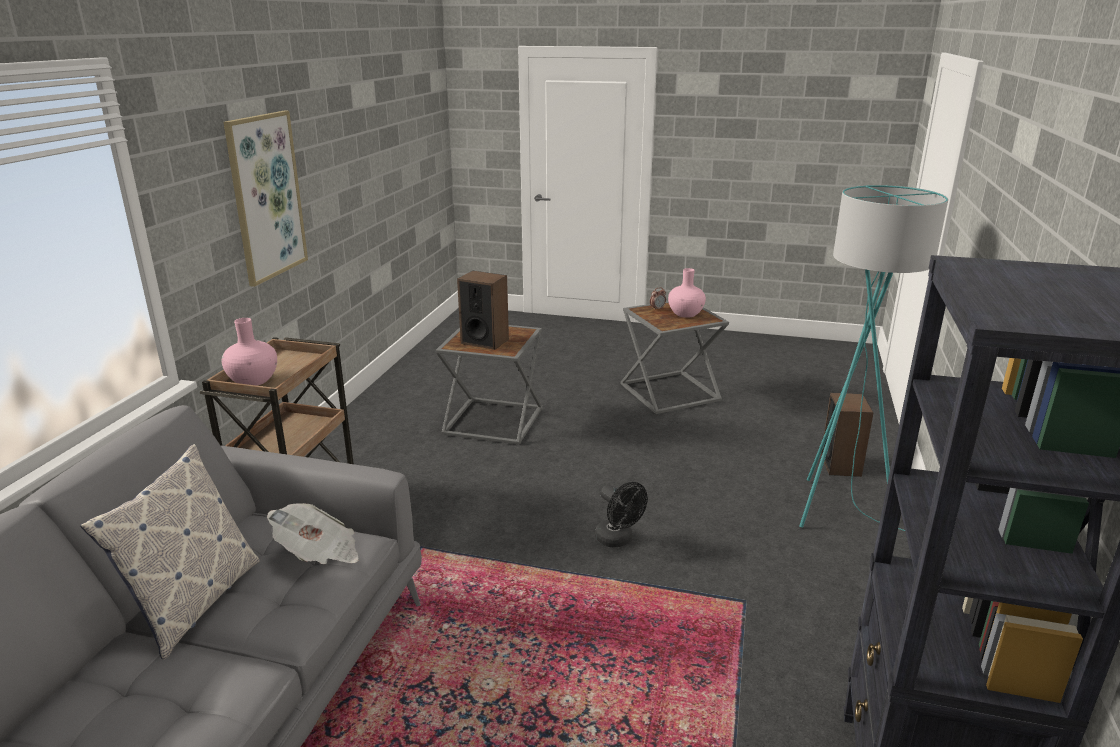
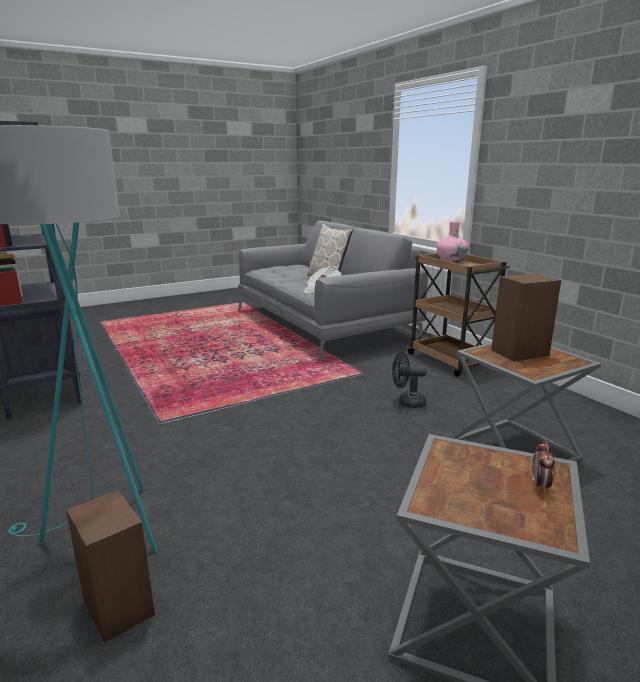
camera: 135 degrees right, 5 degrees down
(266, 197) = (578, 169): picture -> none
(618, 540) = (272, 419): black fan -> black fan (407, 402)
(685, 314) = (484, 496): pink vase -> none

